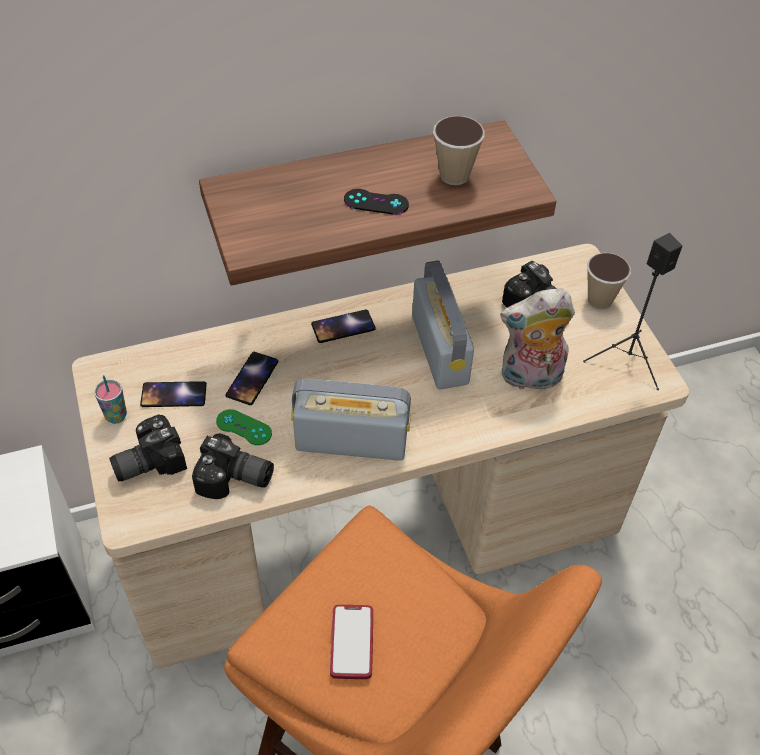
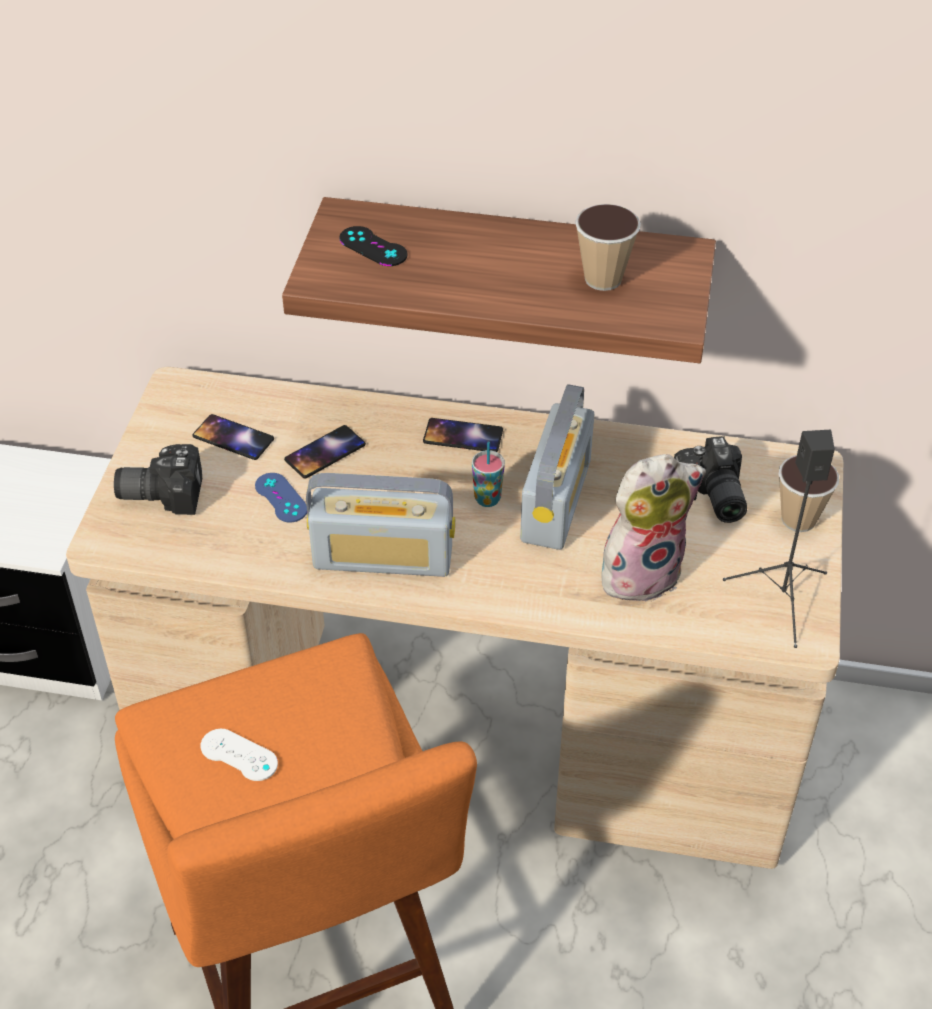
camera: 30 degrees right, 5 degrees down
(116, 416) = (162, 437): cup -> cup (487, 499)
(235, 480) = (234, 546): camera -> none
(244, 427) = (281, 498): green game controller -> blue game controller
(351, 442) = (383, 557): radio -> radio turned 150 degrees clockwise
(352, 642) = (239, 755): phone -> white game controller
(376, 202) = (491, 278): black game controller -> black game controller (373, 247)
(530, 378) = (641, 572): plush toy -> plush toy turned 135 degrees clockwise

